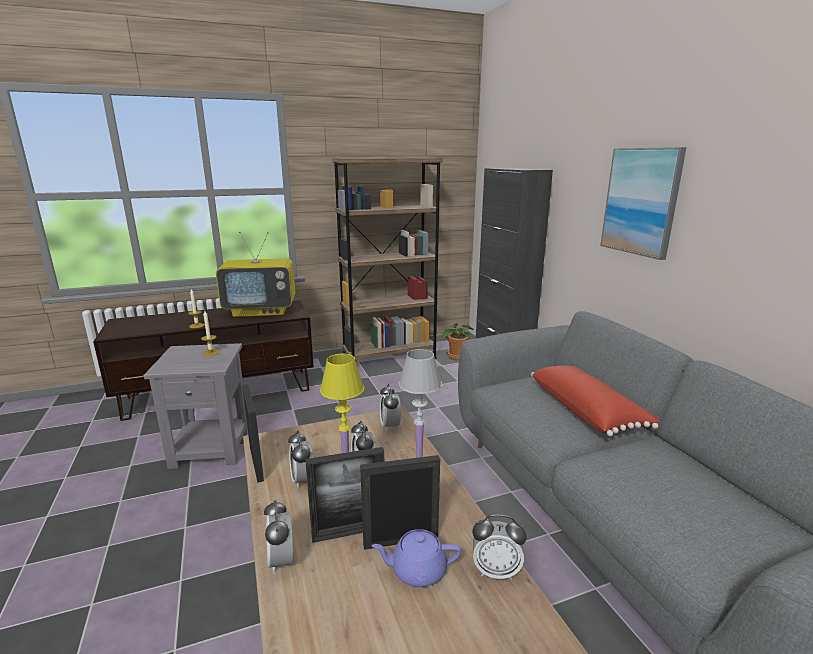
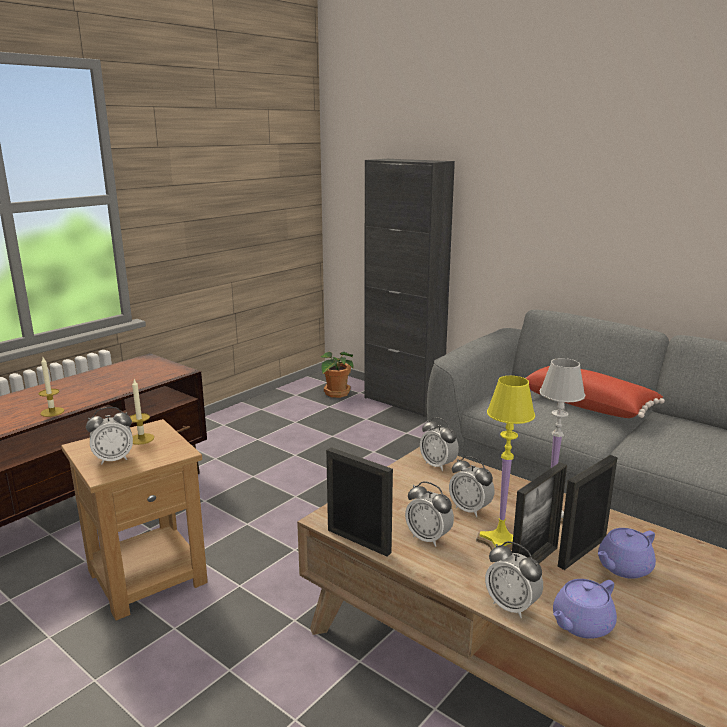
camera: 30 degrees left, 0 degrees up
(212, 448) = (148, 576): grey side table -> brown side table
(261, 311) = (119, 376): television -> none
(309, 603) = (581, 624): none -> purple teapot
(389, 357) = (258, 411): brown bookcase -> none
(496, 571) = (673, 545): alarm clock -> alarm clock (114, 459)
(641, 201) = (575, 193): picture -> none

